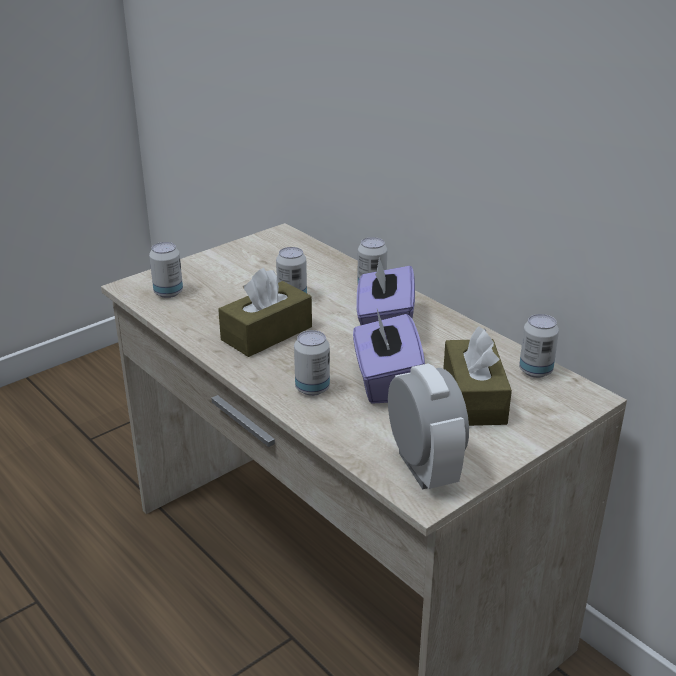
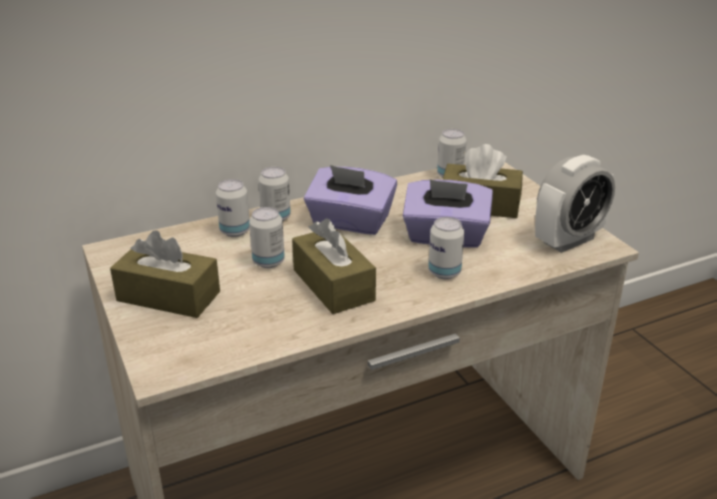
camera: 75 degrees left, 0 degrees up
(168, 293) = (199, 342): can -> can (235, 231)
(224, 269) = (168, 296): none -> brown tissue box
(423, 467) = (568, 240): alarm clock -> alarm clock turned 150 degrees clockwise

